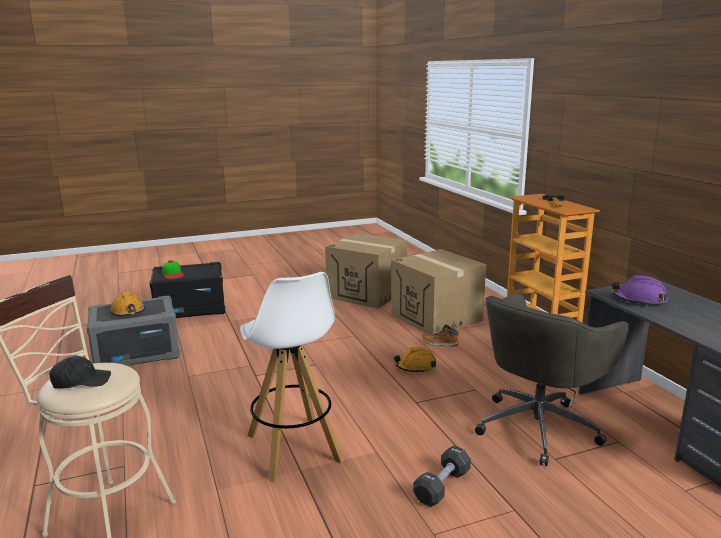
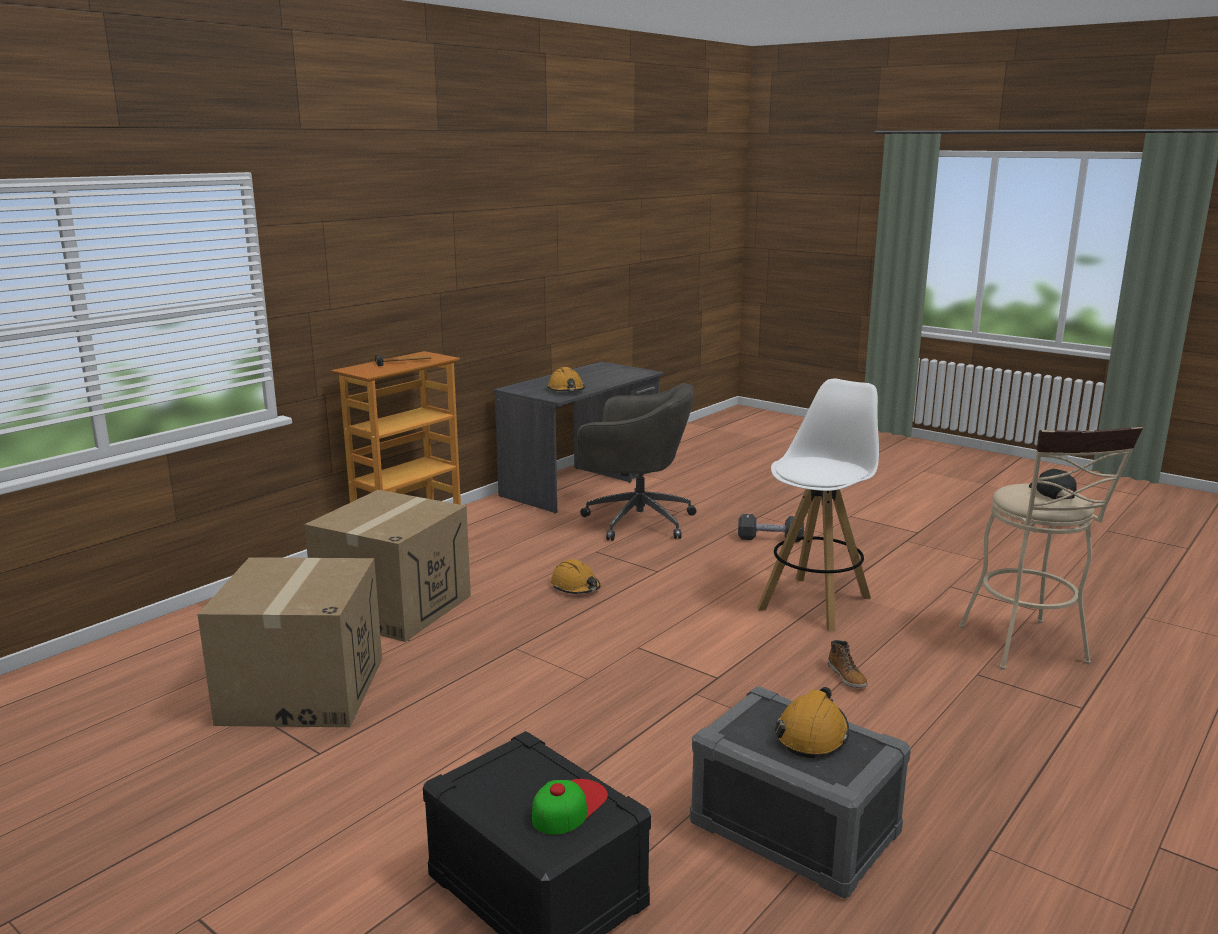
camera: 120 degrees left, 0 degrees up
(81, 381) = (1052, 493): black cap -> black cap turned 45 degrees clockwise
(439, 344) = (492, 587): boot -> boot (847, 677)
(639, 300) = (566, 390): purple hard hat -> orange hard hat

